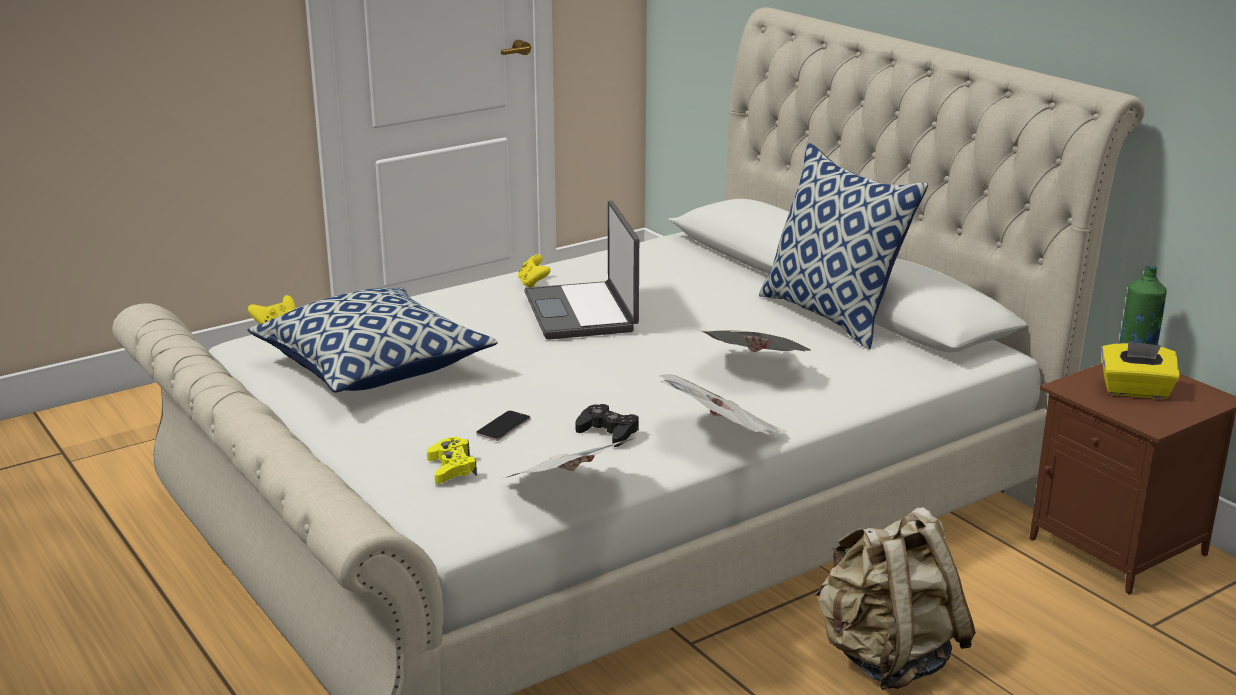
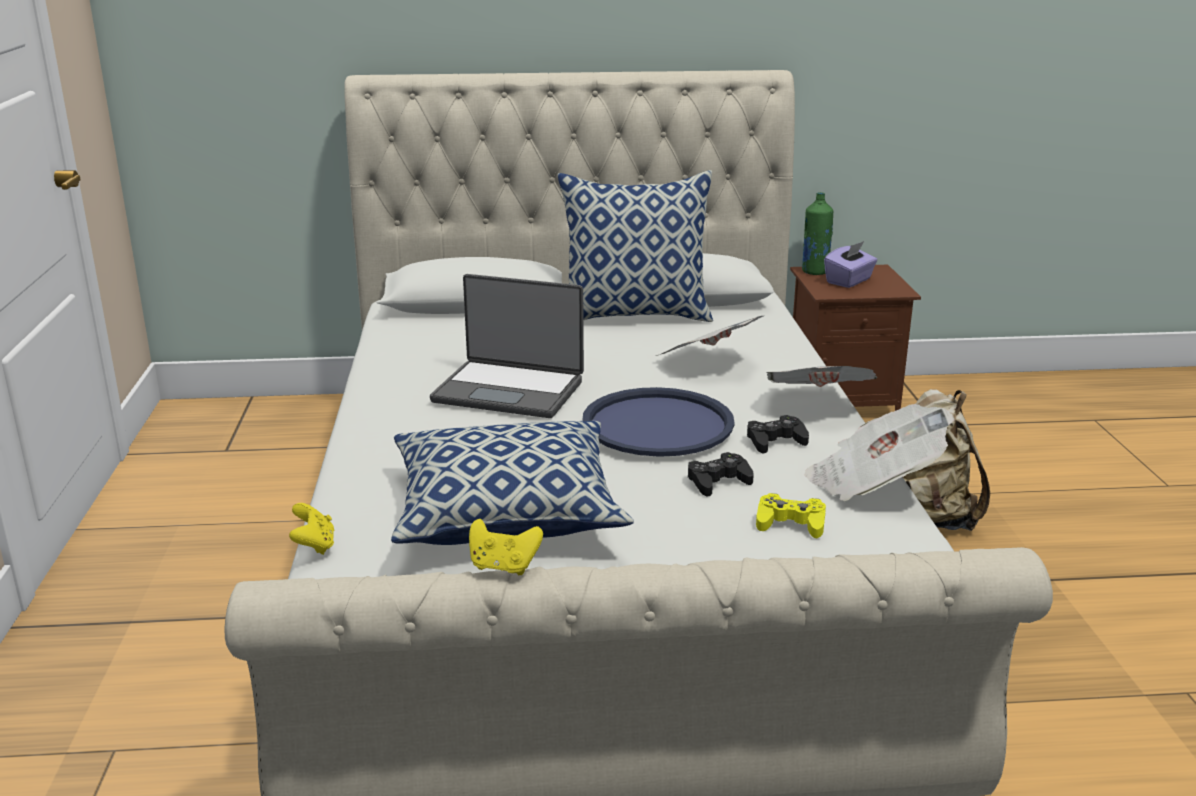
camera: 60 degrees left, 0 degrees up
(503, 427) = (718, 481): phone -> black game controller
(533, 284) = (402, 395): yellow game controller -> yellow game controller (503, 567)
(582, 378) = (657, 424): none -> blue tray
(1135, 391) = (849, 281): yellow tissue box -> purple tissue box

